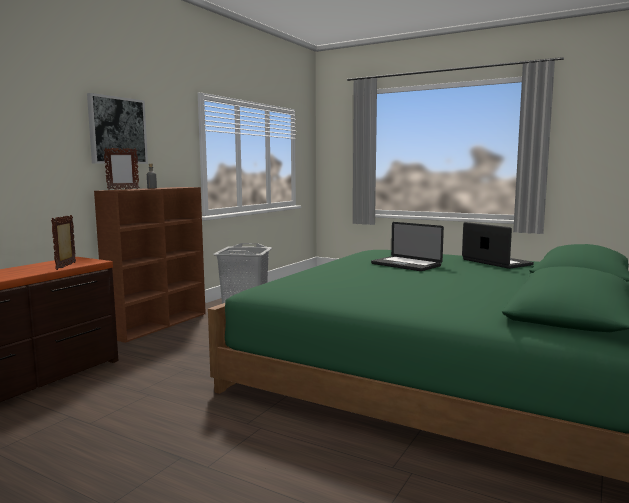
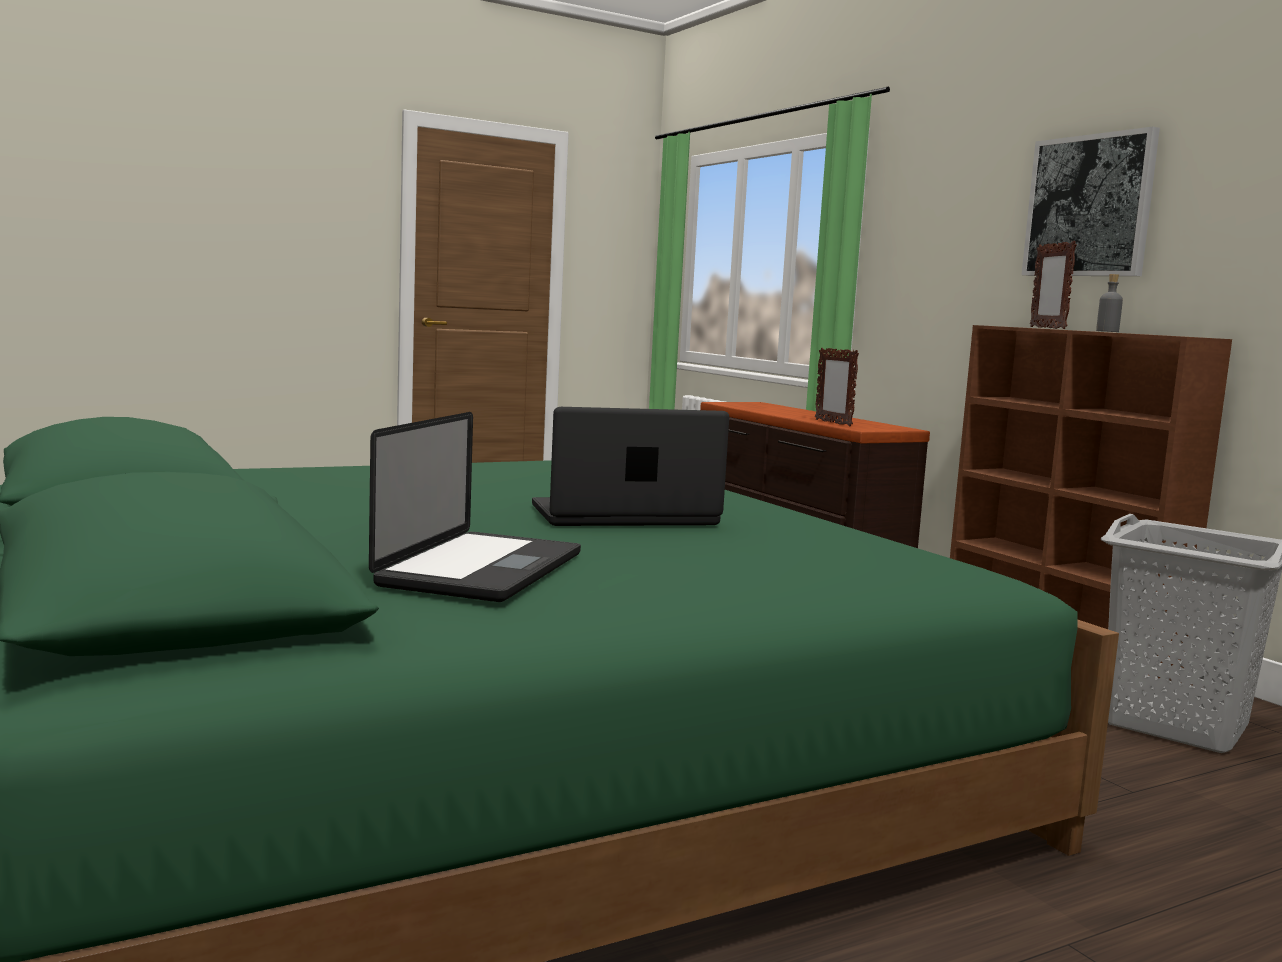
camera: 120 degrees right, 0 degrees up
(66, 266) = (833, 423): picture frame -> picture frame turned 150 degrees counterclockwise
(496, 262) = (482, 569): laptop -> laptop turned 75 degrees counterclockwise

